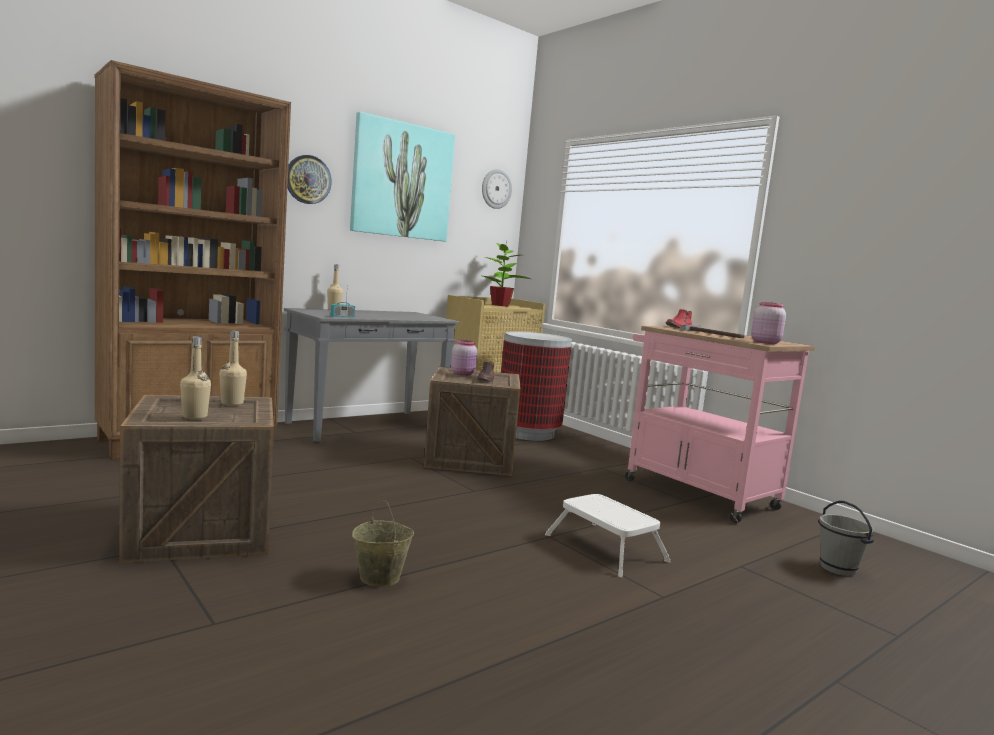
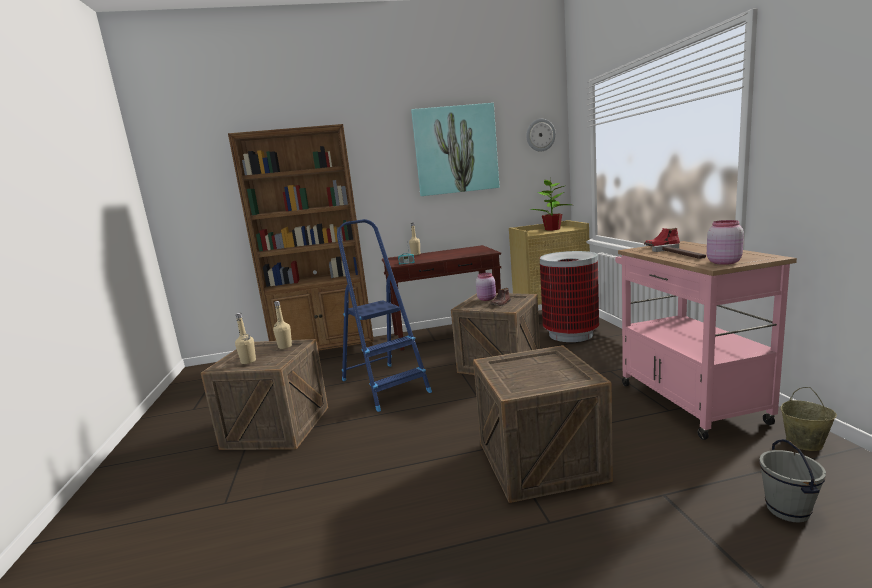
camera: 30 degrees right, 5 degrees up
(308, 179) = (383, 167): wall clock -> none
(333, 481) = (385, 386): none -> blue step ladder
(367, 426) = (447, 334): grey console table -> brown console table
(379, 577) = (344, 475): beige bucket -> beige bucket (803, 443)
(606, 548) = (540, 461): white step ladder -> crate

